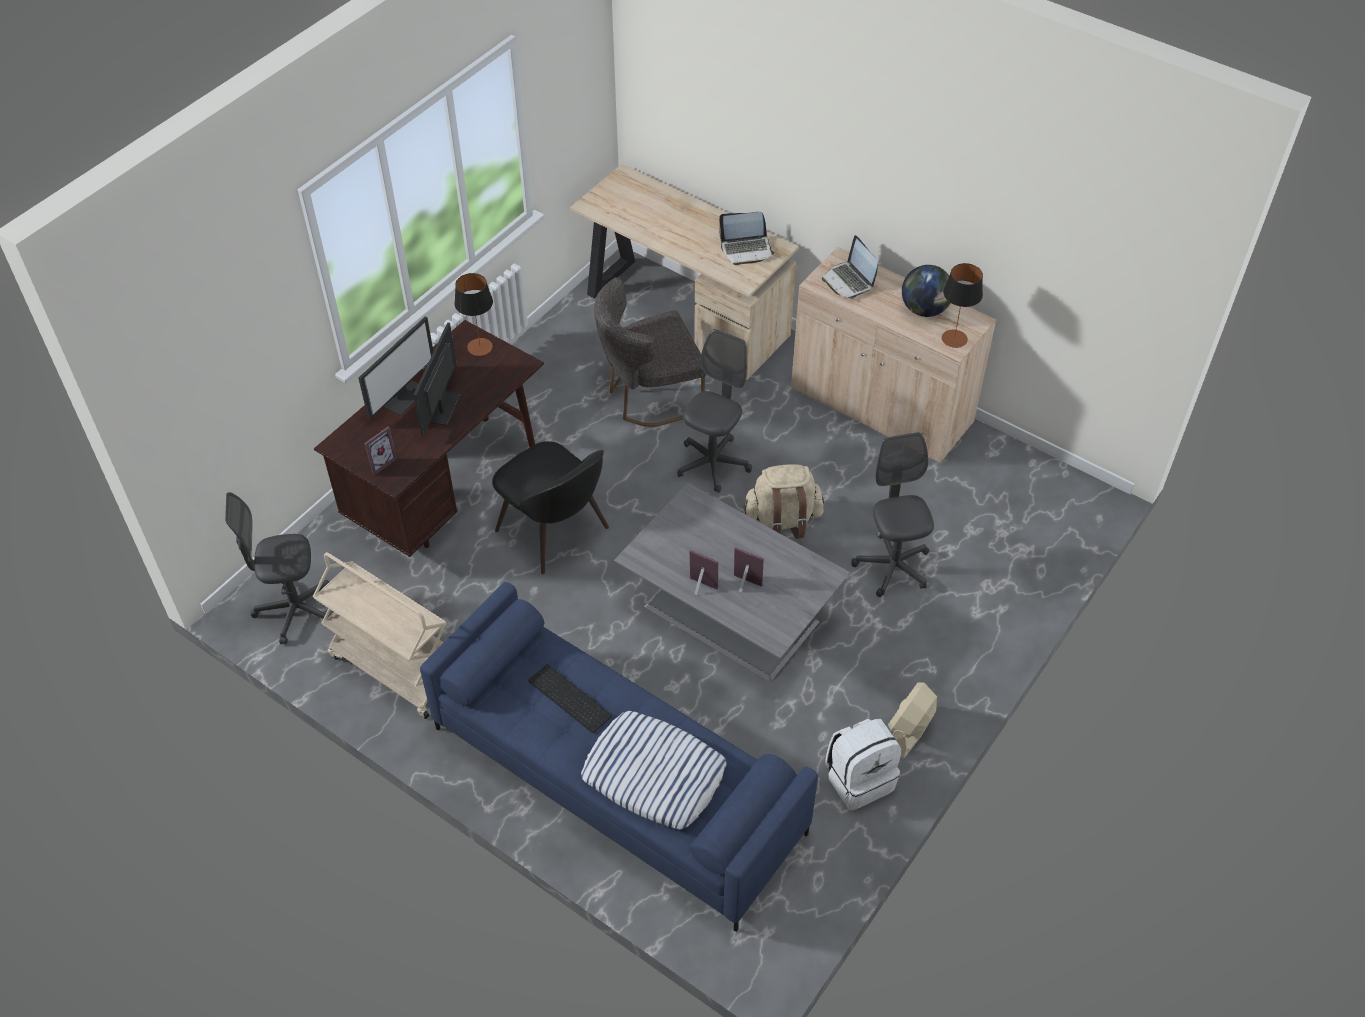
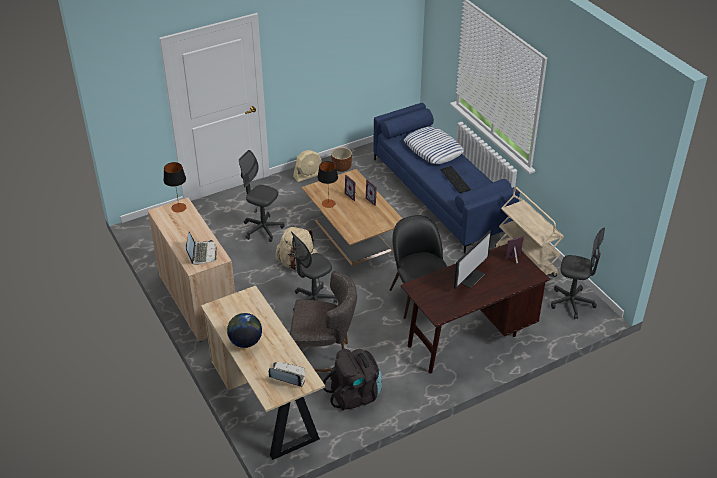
camera: 155 degrees left, 10 degrees down
(403, 396) = (490, 291): monitor -> none
(480, 347) = (433, 305): table lamp -> table lamp (328, 203)
(572, 356) = (355, 395): none -> black backpack
(728, 612) = (353, 236): grey coffee table -> brown coffee table
(746, 249) = (234, 313): laptop -> laptop (287, 376)
(859, 779) = (341, 168): white backpack -> brown planter
(892, 567) = (263, 229): grey office chair -> grey office chair turned 105 degrees clockwise
(925, 309) = (178, 226): globe -> globe (245, 342)

